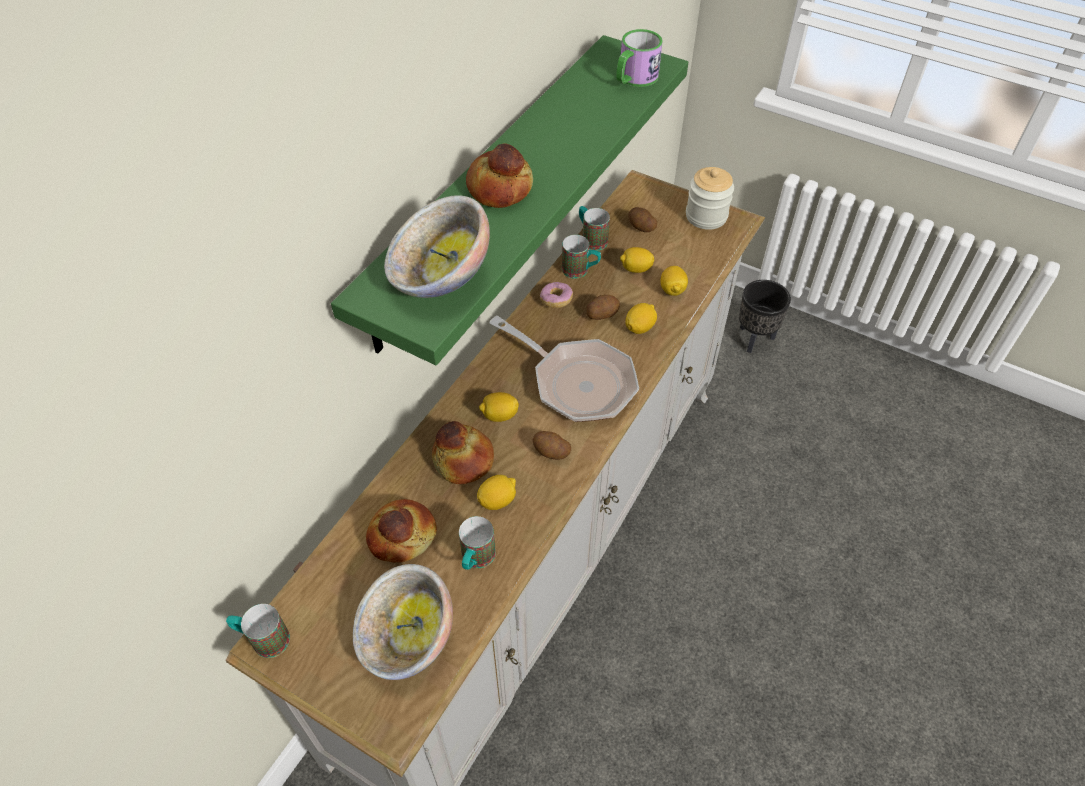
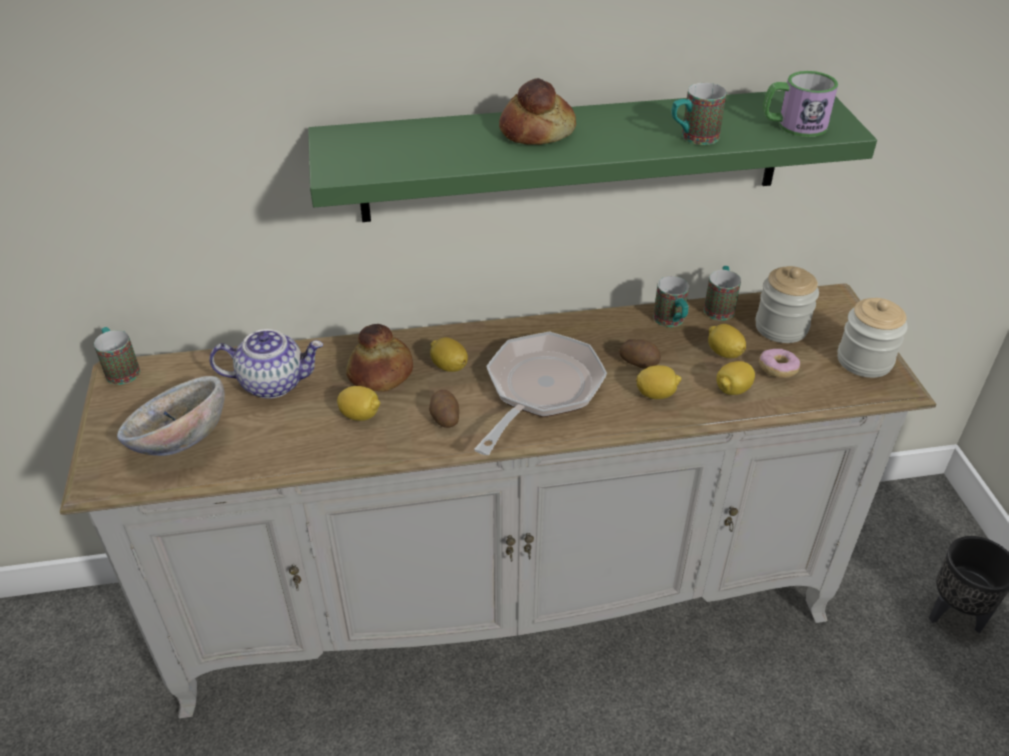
camera: 50 degrees right, 10 degrees down
(402, 535) = (273, 383): bread -> teapot
(440, 279) = (392, 154): bowl -> none
(475, 560) = (288, 436): mug -> mug (692, 138)
(556, 300) = (617, 327): donut -> donut (777, 370)
(577, 382) = (540, 391): frying pan -> frying pan turned 150 degrees counterclockwise
(640, 227) = (781, 327): potato -> jar

